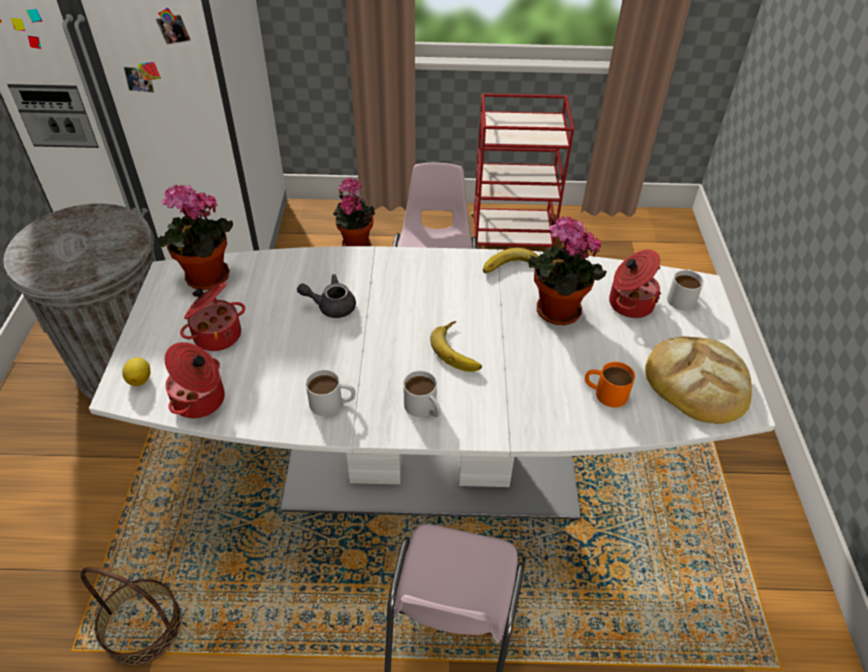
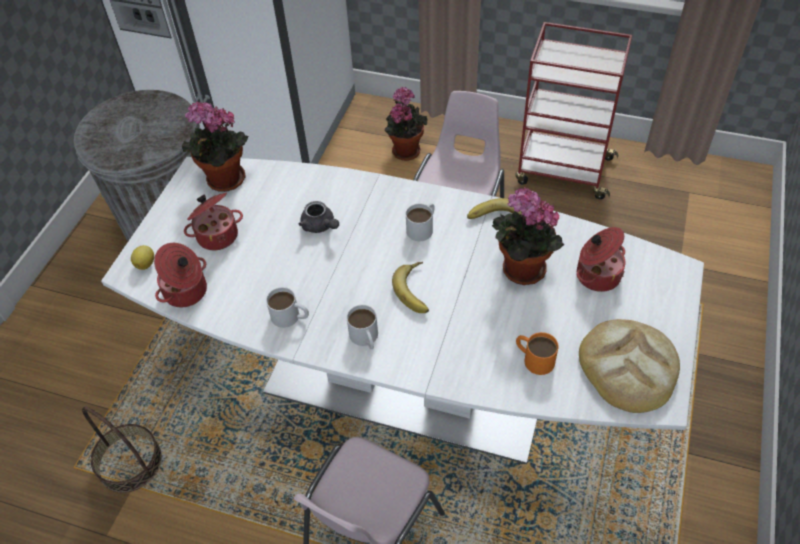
camera: 20 degrees right, 5 degrees up
(331, 306) = (320, 226): grey teapot -> grey teapot turned 150 degrees counterclockwise
(682, 296) = (653, 277): white mug -> white mug (423, 227)

